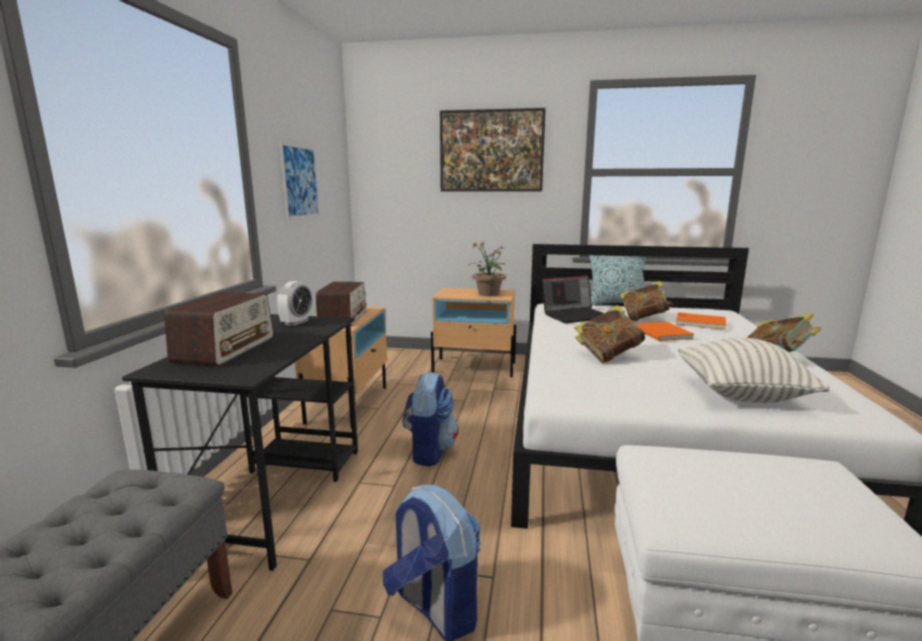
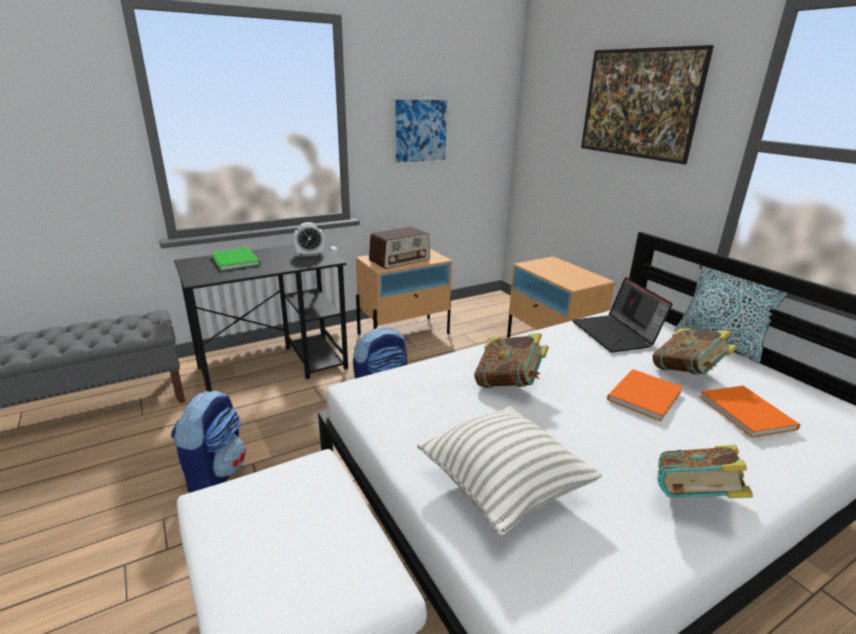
camera: 50 degrees right, 10 degrees up
(226, 349) = (236, 260): radio -> green book
(488, 294) = (571, 277): potted plant -> none
(576, 315) = (616, 334): laptop -> laptop turned 45 degrees clockwise

